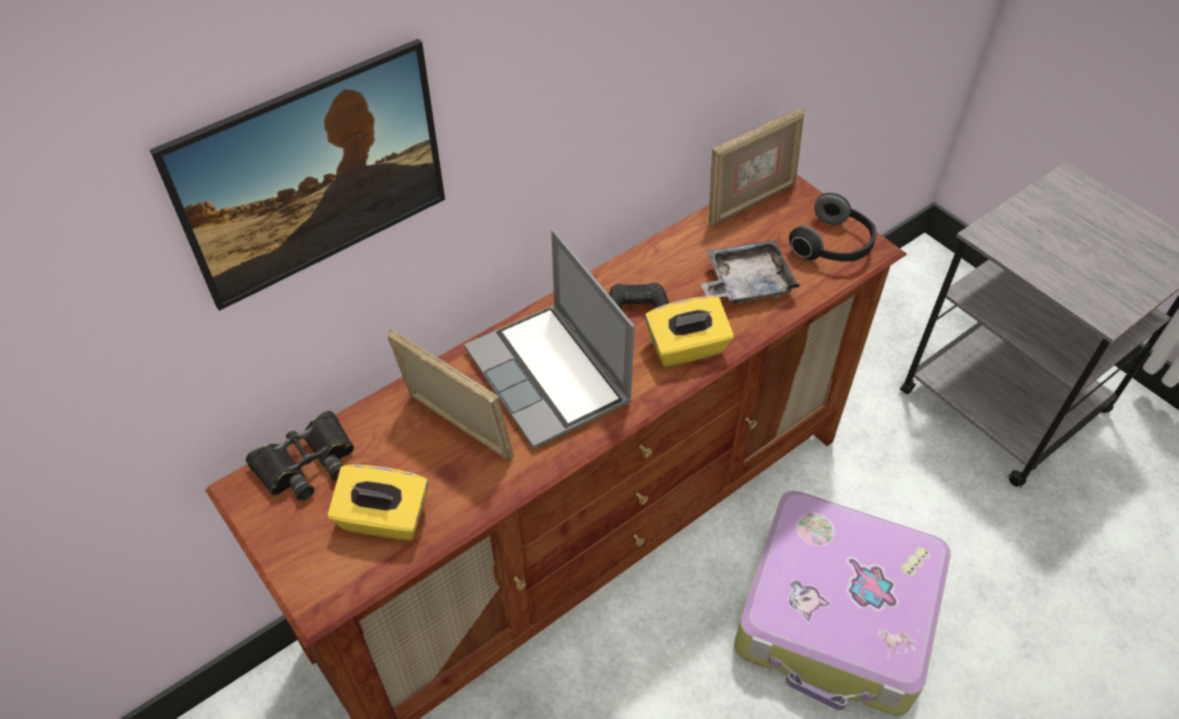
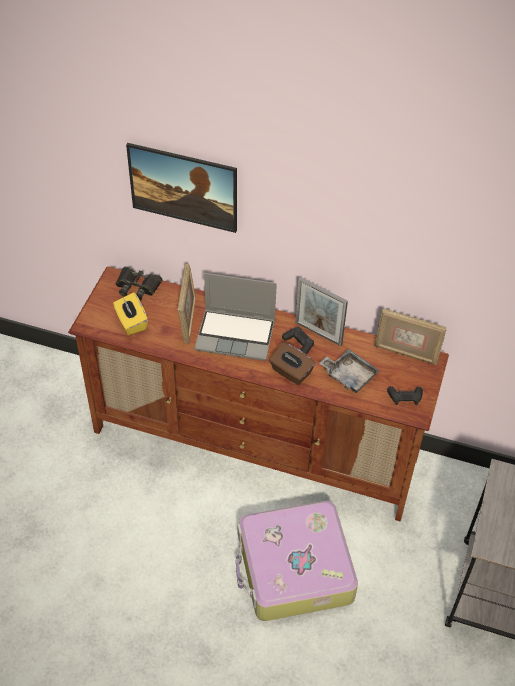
camera: 55 degrees right, 0 degrees up
(550, 377) = (236, 335): laptop -> laptop turned 105 degrees counterclockwise
(634, 275) = (318, 333): none -> picture frame
(687, 348) = (291, 372): yellow tissue box -> brown tissue box
(833, 246) = (405, 398): headphones -> black game controller

